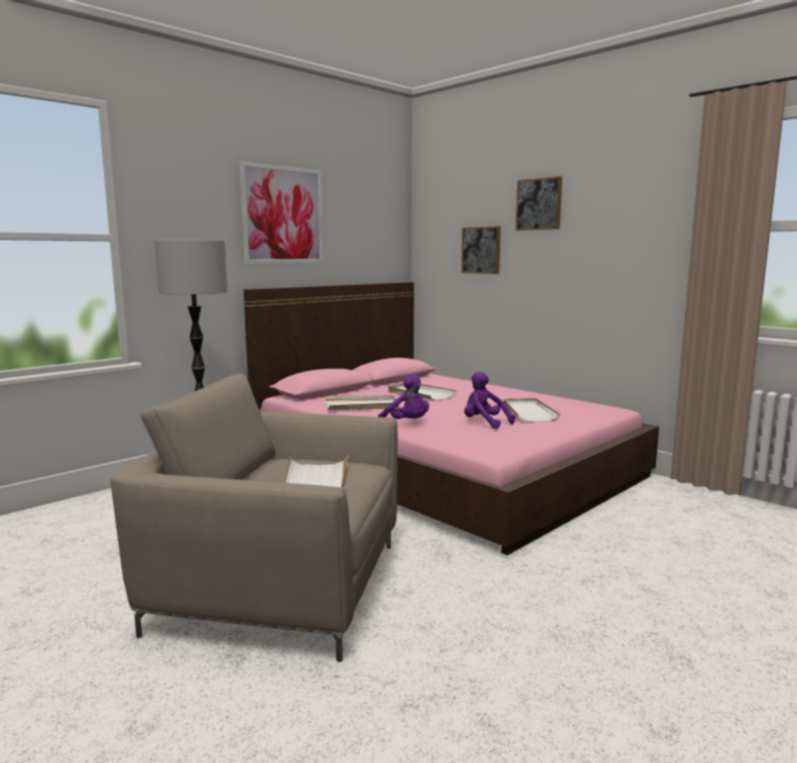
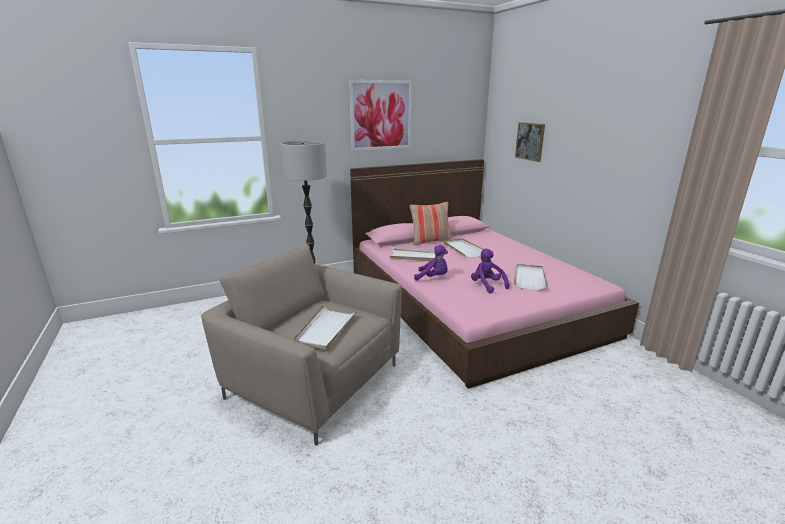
camera: 20 degrees right, 10 degrees up
(368, 390) = (430, 241): none -> pillow
(407, 423) = (433, 278): purple plush toy -> purple plush toy turned 45 degrees counterclockwise
(539, 204) = (574, 109): picture -> none

